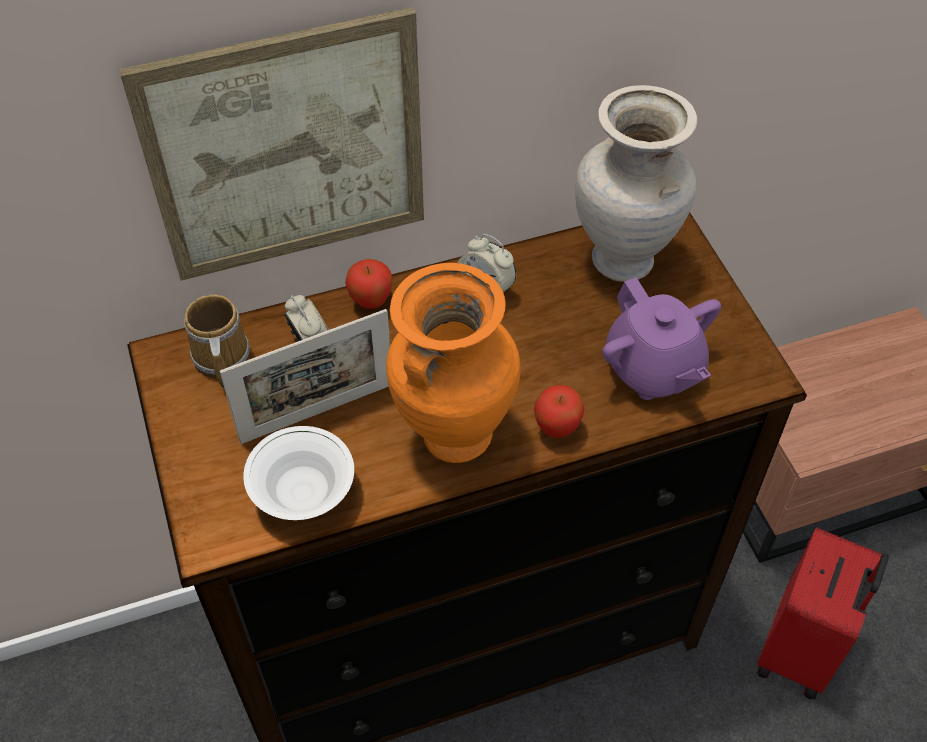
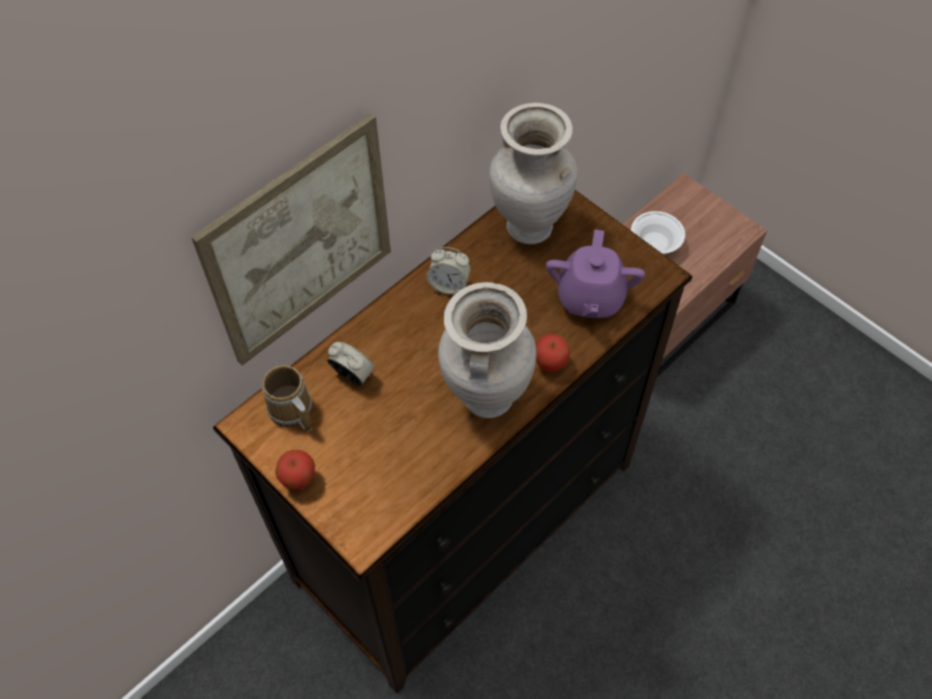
camera: 25 degrees left, 5 degrees up
(303, 493) = (407, 481): white bowl -> white bowl (654, 245)
(317, 413) = (384, 420): picture frame -> none
(371, 301) = (373, 324): apple -> apple (299, 480)
(454, 436) = (485, 397): orange vase -> beige vase
(653, 369) = (590, 298): purple teapot -> purple teapot turned 60 degrees clockwise
(800, 651) = (695, 439): red suitcase -> none

